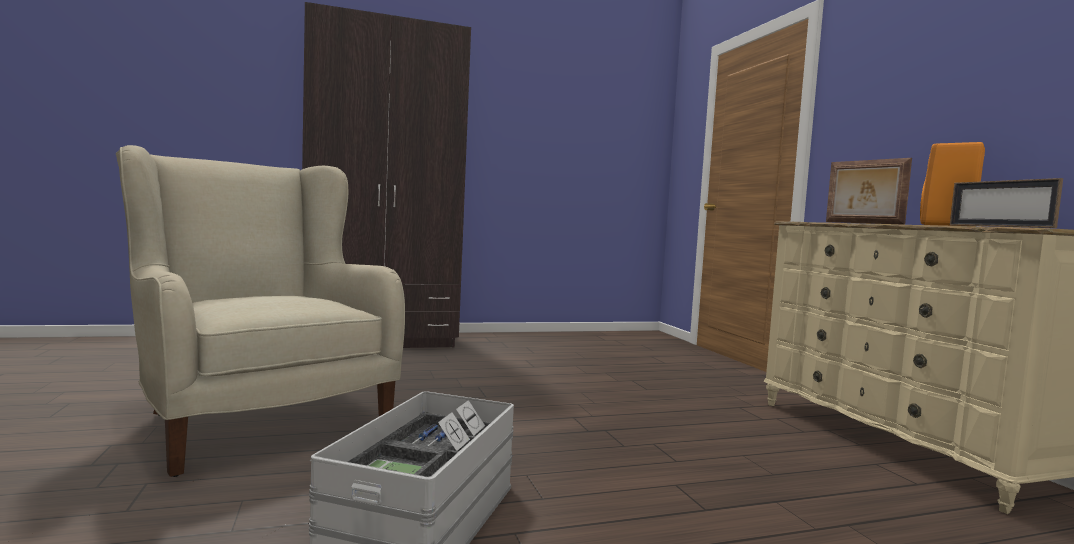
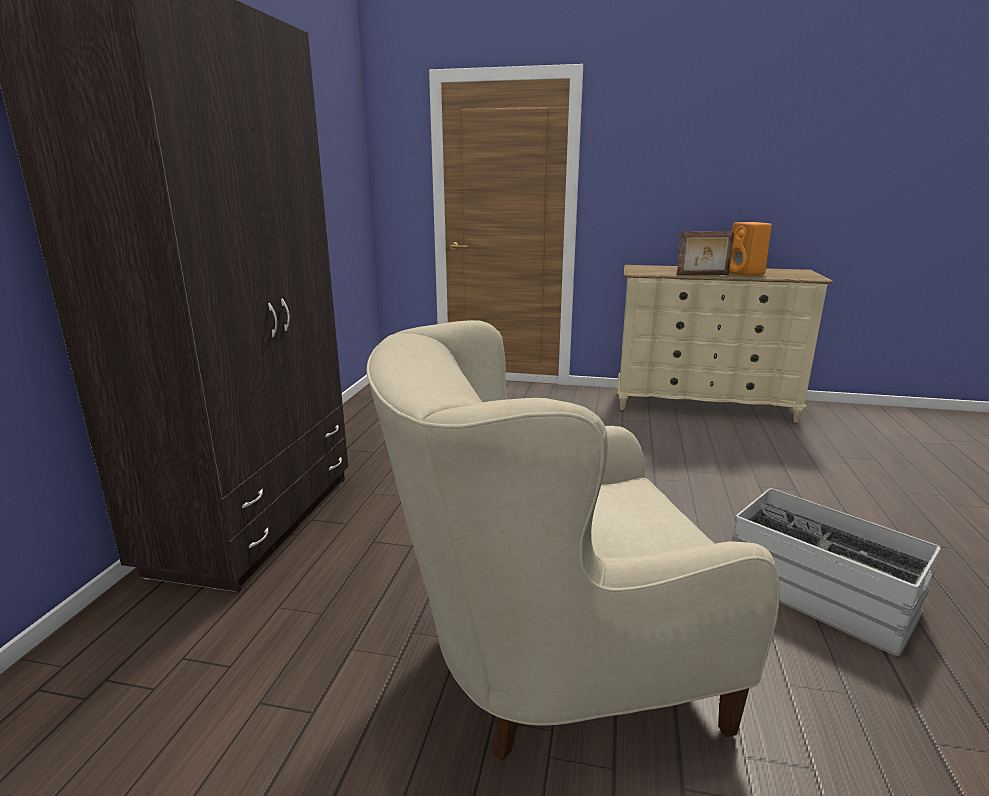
camera: 60 degrees left, 15 degrees up
(999, 226) = (795, 277): picture frame -> none

